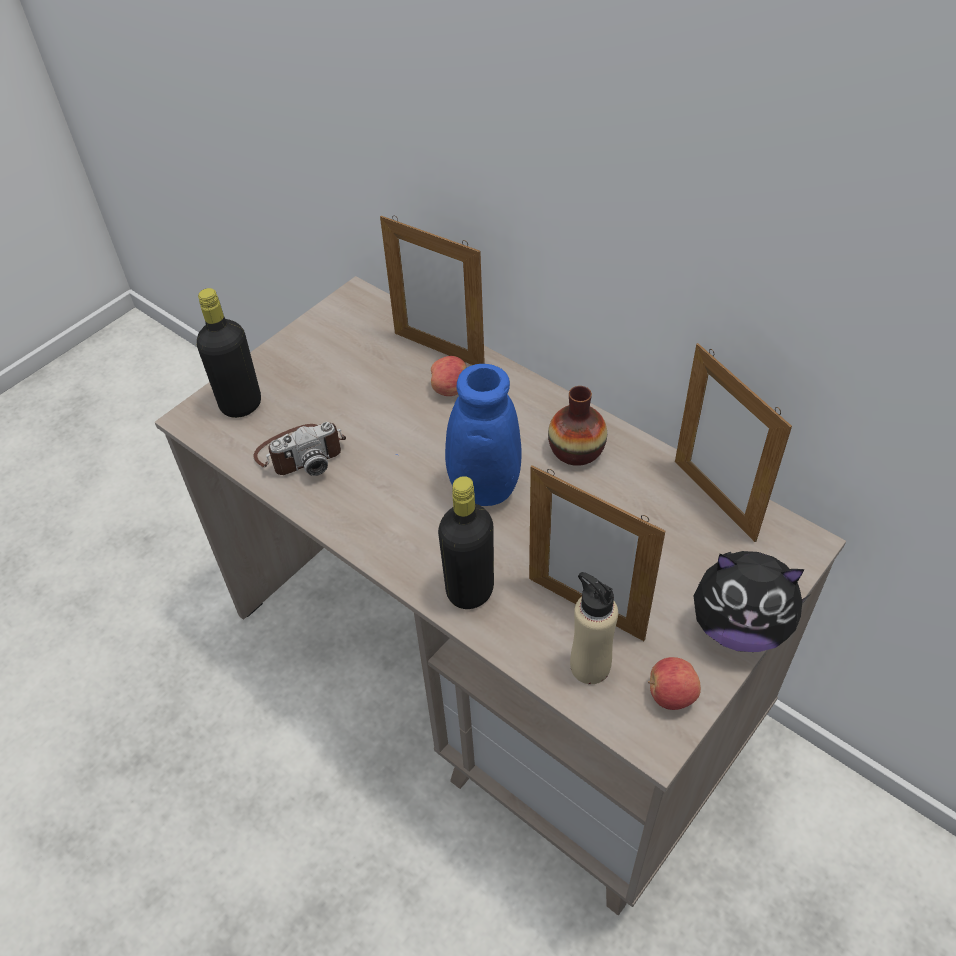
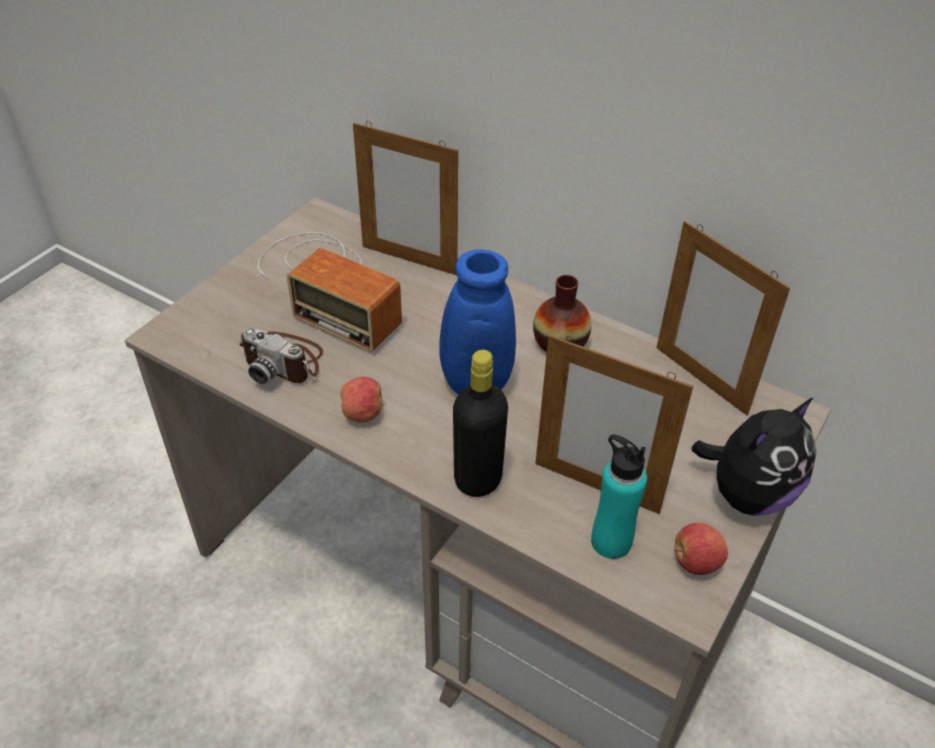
camera: 10 degrees left, 5 degrees down
(241, 404) = (214, 319): black bottle -> none
(301, 453) = (284, 360): camera -> camera turned 60 degrees clockwise
(355, 374) = (328, 285): none -> radio
(450, 389) = (426, 294): apple -> apple (363, 413)
(590, 666) = (611, 541): beige bottle -> turquoise bottle
(738, 627) = (747, 494): plush toy -> plush toy turned 45 degrees counterclockwise

